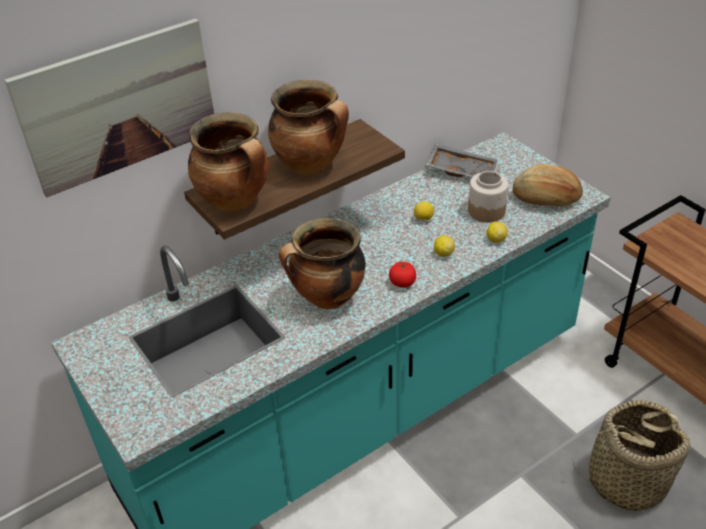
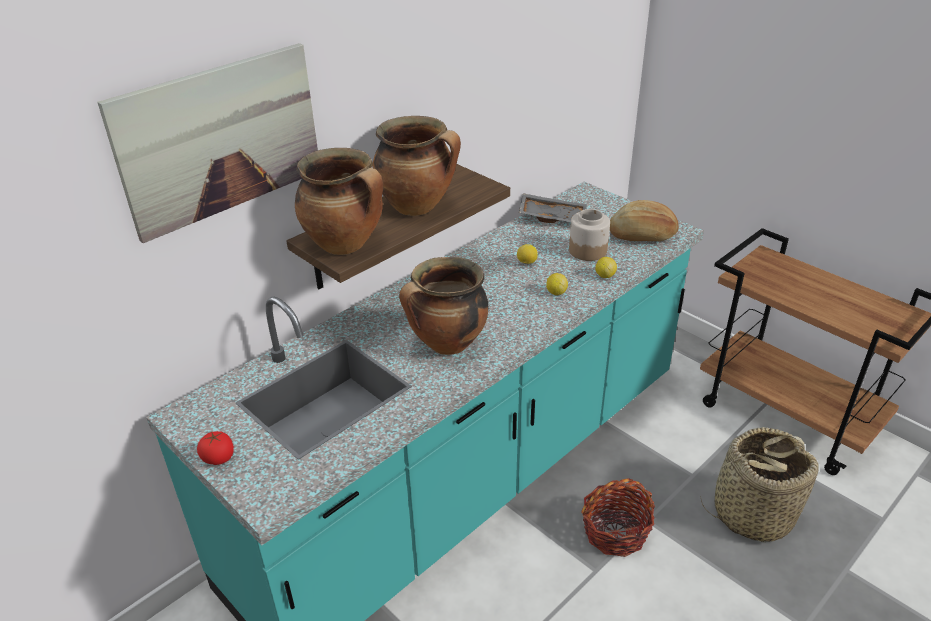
camera: 10 degrees left, 5 degrees down
(402, 283) = (522, 323): tomato -> tomato (218, 458)
(487, 482) = (615, 532): none -> basket

